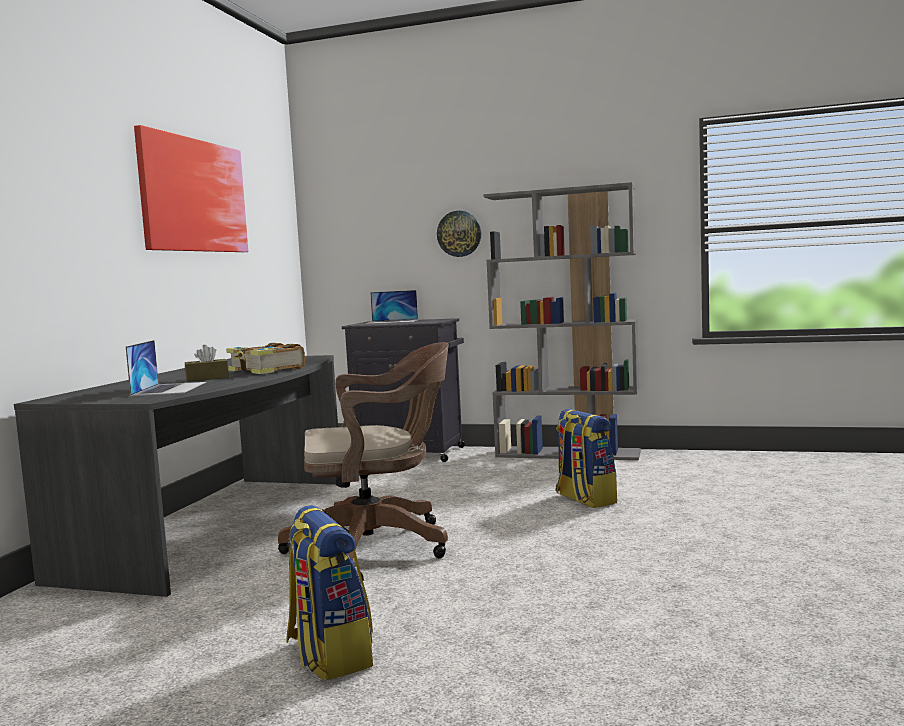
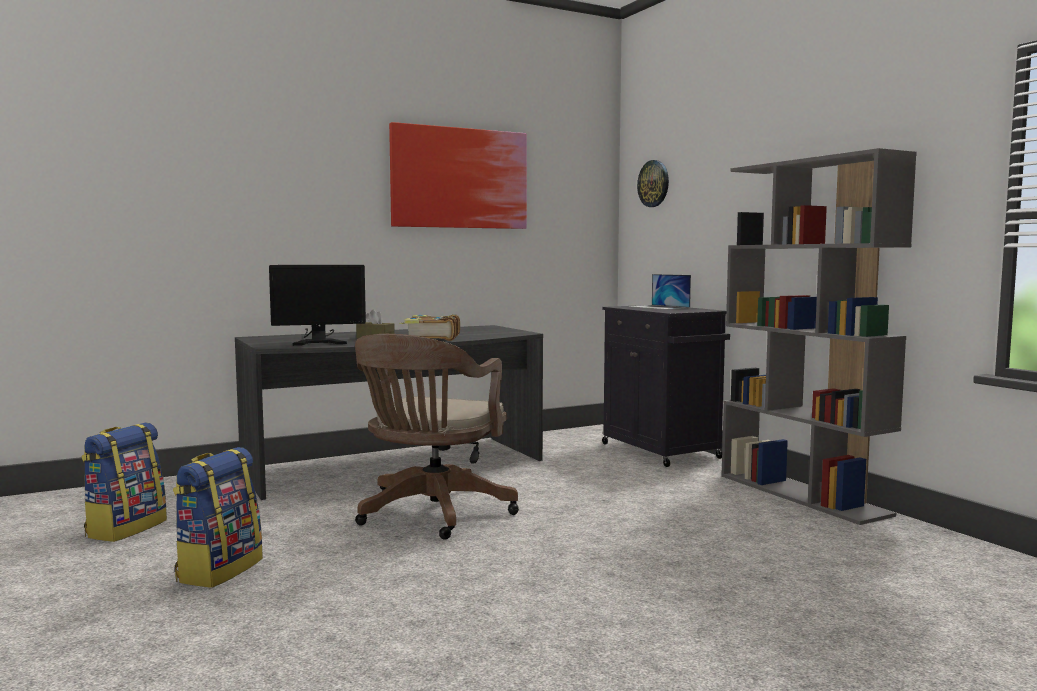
camera: 45 degrees right, 0 degrees up
(169, 389) = (319, 341): laptop -> monitor
(378, 545) = (432, 515): brown office chair -> brown office chair turned 75 degrees clockwise
(459, 233) = (737, 213): wall clock -> wall clock (654, 183)
(584, 499) = (679, 541): backpack -> backpack (126, 528)

